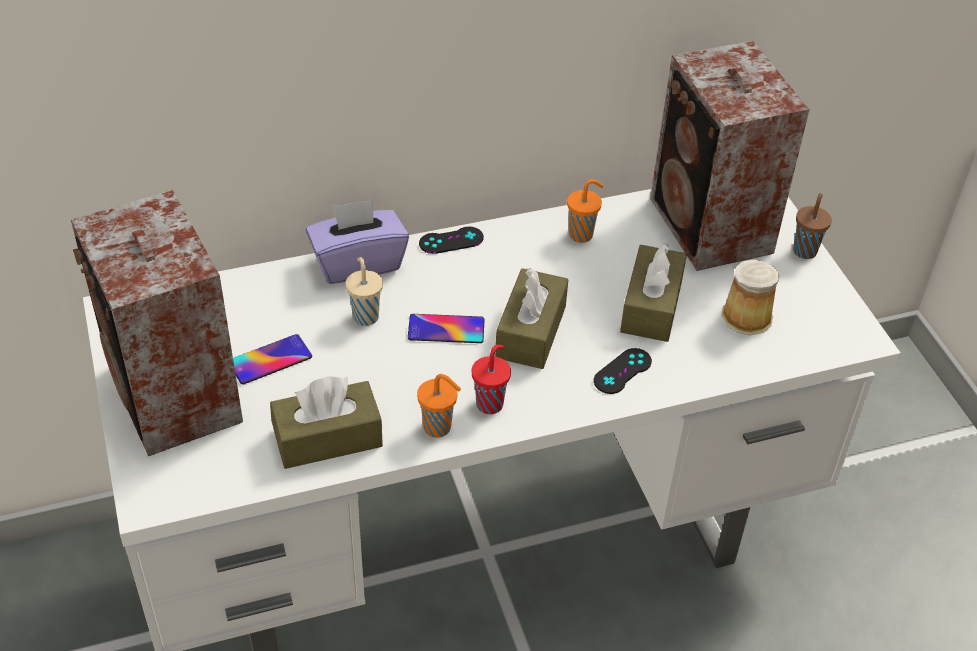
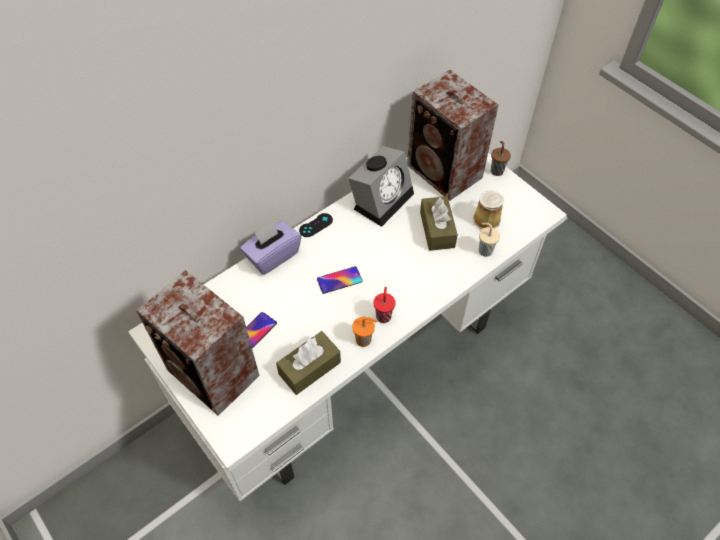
camera: 20 degrees left, 10 degrees up
(365, 316) = (293, 287): beige cup -> beige cup (484, 250)
(531, 332) = (384, 266): brown tissue box -> none
(582, 234) = (382, 198): orange cup -> alarm clock
(622, 371) = (440, 273): black game controller -> none

